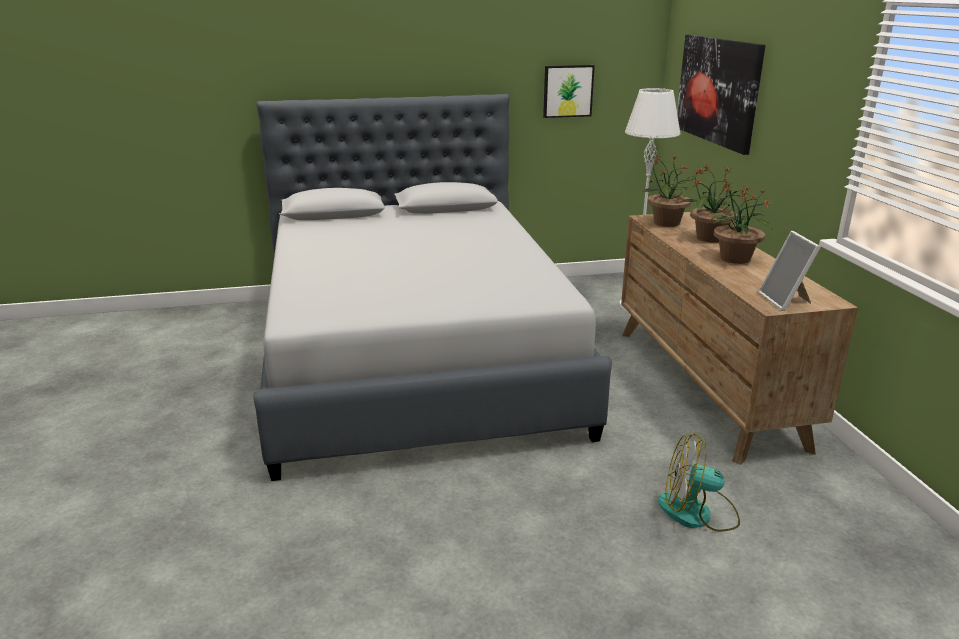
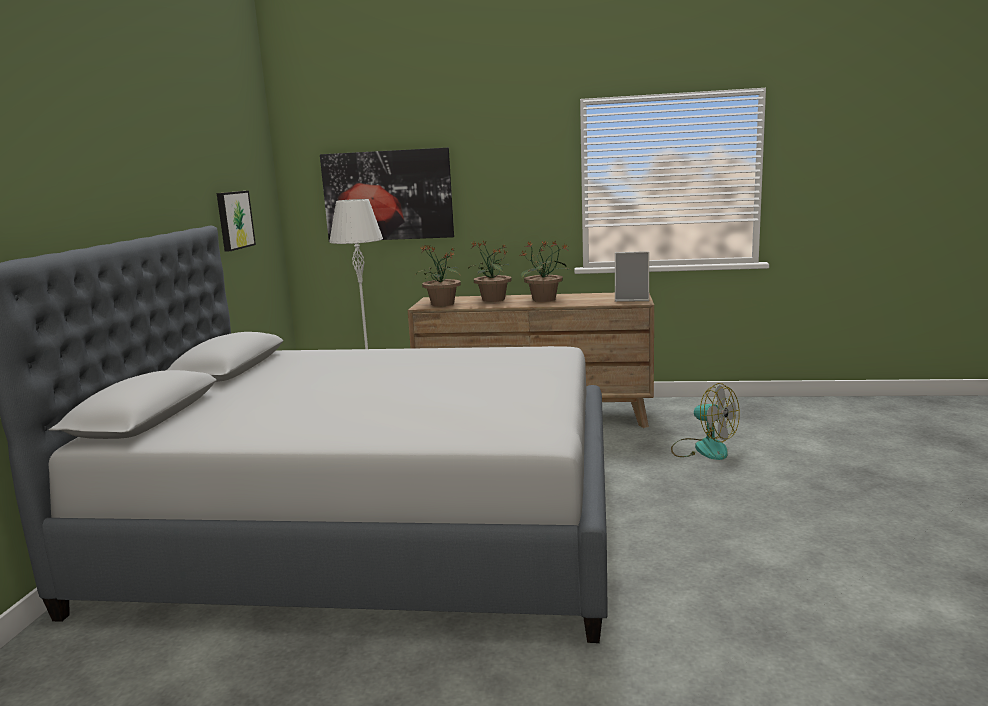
camera: 70 degrees left, 10 degrees down
(697, 513) = (703, 448): fan -> fan turned 75 degrees counterclockwise

